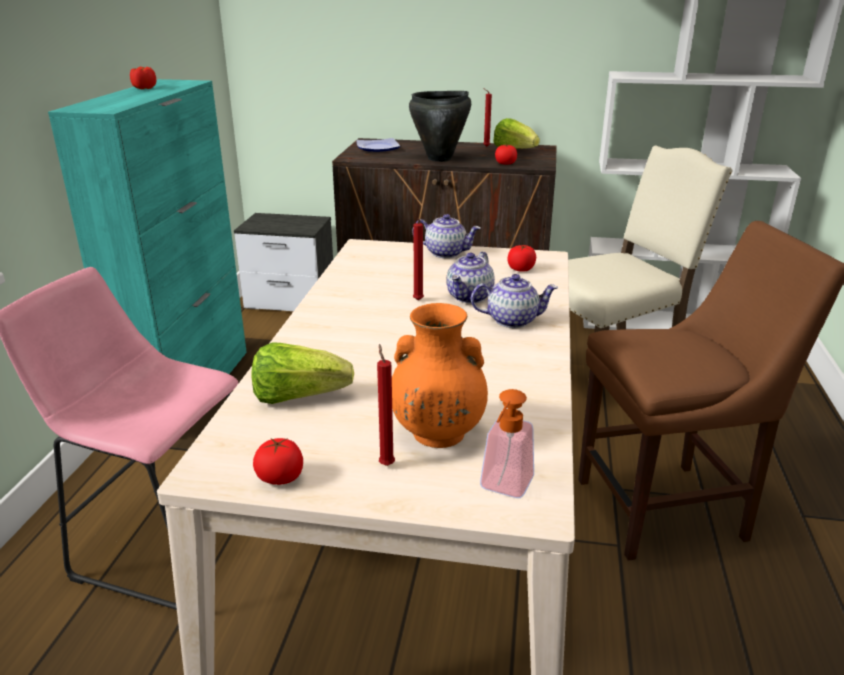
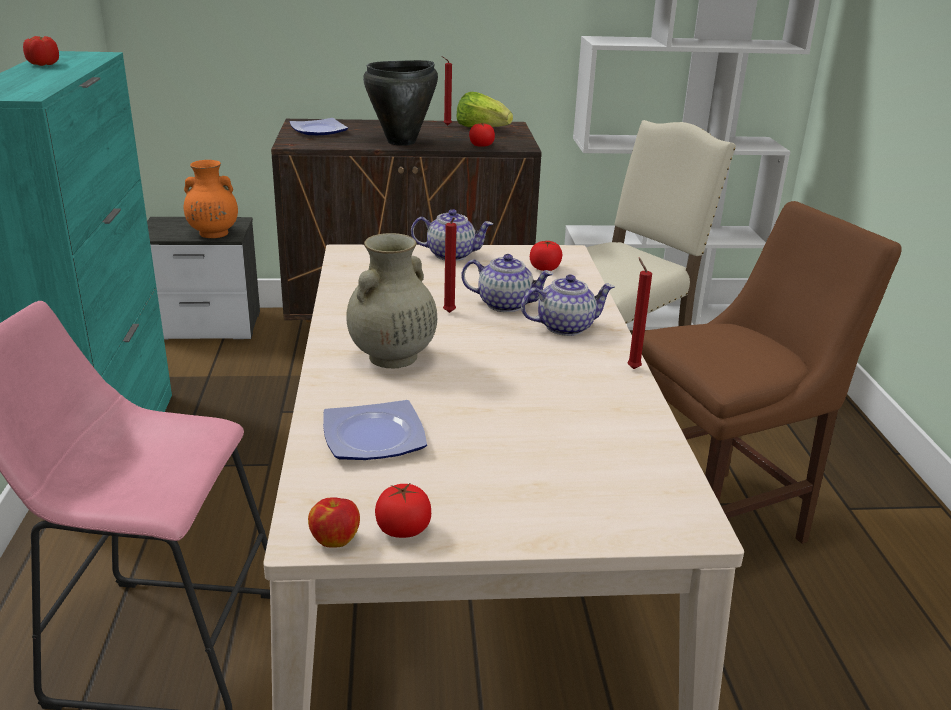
camera: 15 degrees left, 0 degrees up
(221, 478) = (335, 539): none -> apple
(298, 396) = (372, 436): lettuce -> plate
(350, 334) = (391, 358): none -> beige vase
(386, 464) = (513, 499): red candle -> red candle (632, 368)
(436, 433) = (549, 459): orange vase -> orange vase (213, 233)
(470, 297) = (505, 304): teapot -> teapot turned 90 degrees counterclockwise
(503, 488) = (649, 509): soap dispenser -> none

